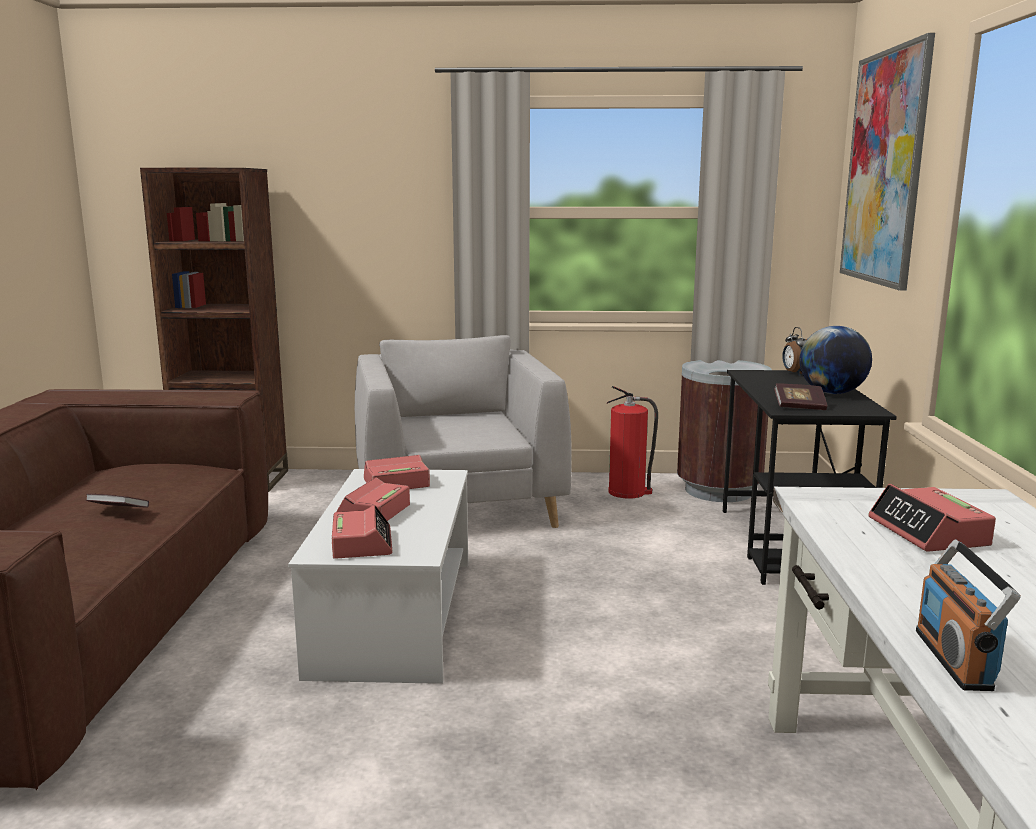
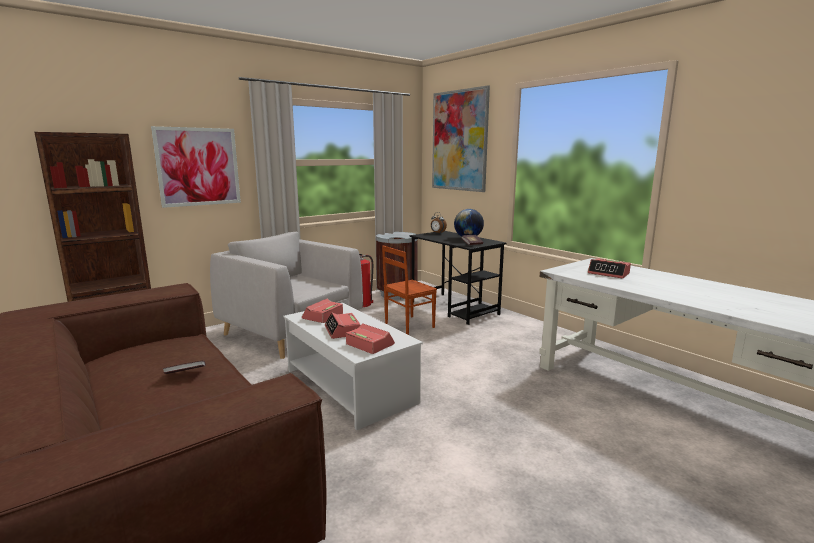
camera: 40 degrees left, 0 degrees up
(371, 216) = (198, 167): none -> picture
(644, 550) = (408, 325): none -> brown chair
(954, 659) = (694, 302): radio -> none

